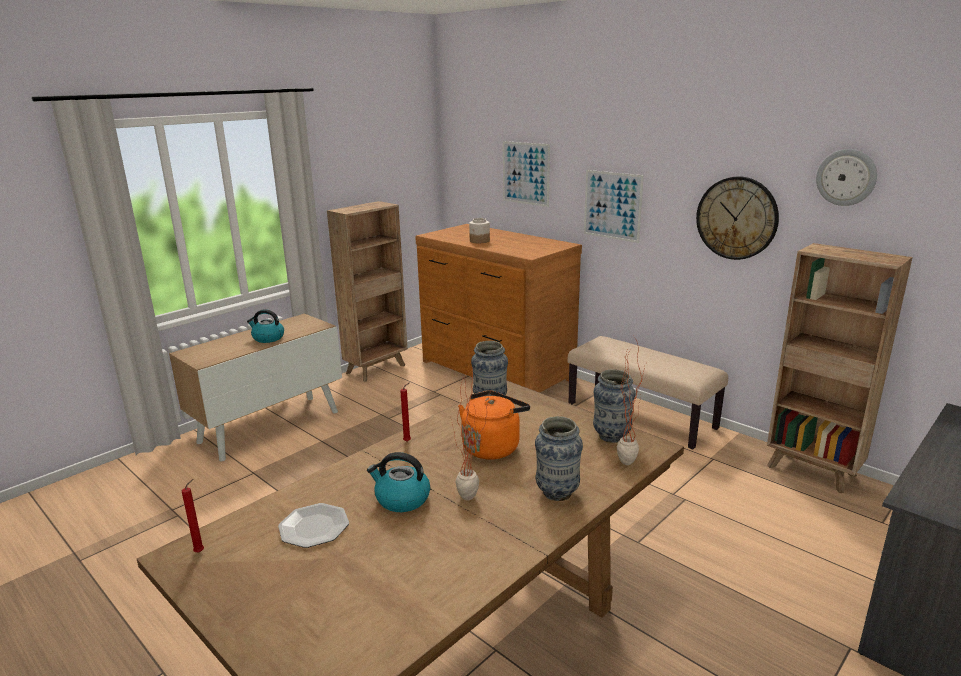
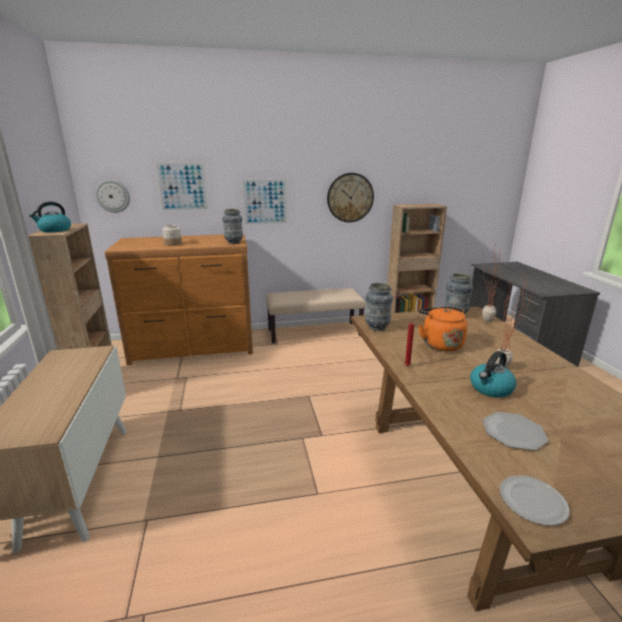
camera: 55 degrees left, 0 degrees up
(201, 551) = (532, 502): red candle -> plate
(268, 338) = (68, 381): kettle -> kettle (54, 230)
(557, 493) = (510, 344): vase -> vase (234, 243)
(846, 177) = (403, 167): wall clock -> wall clock (113, 196)

